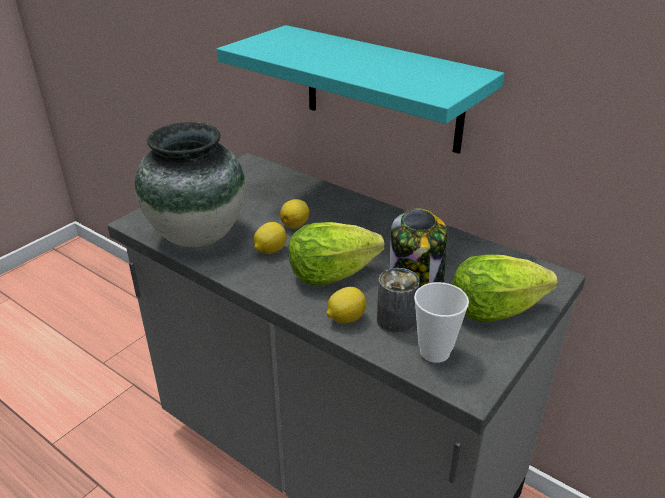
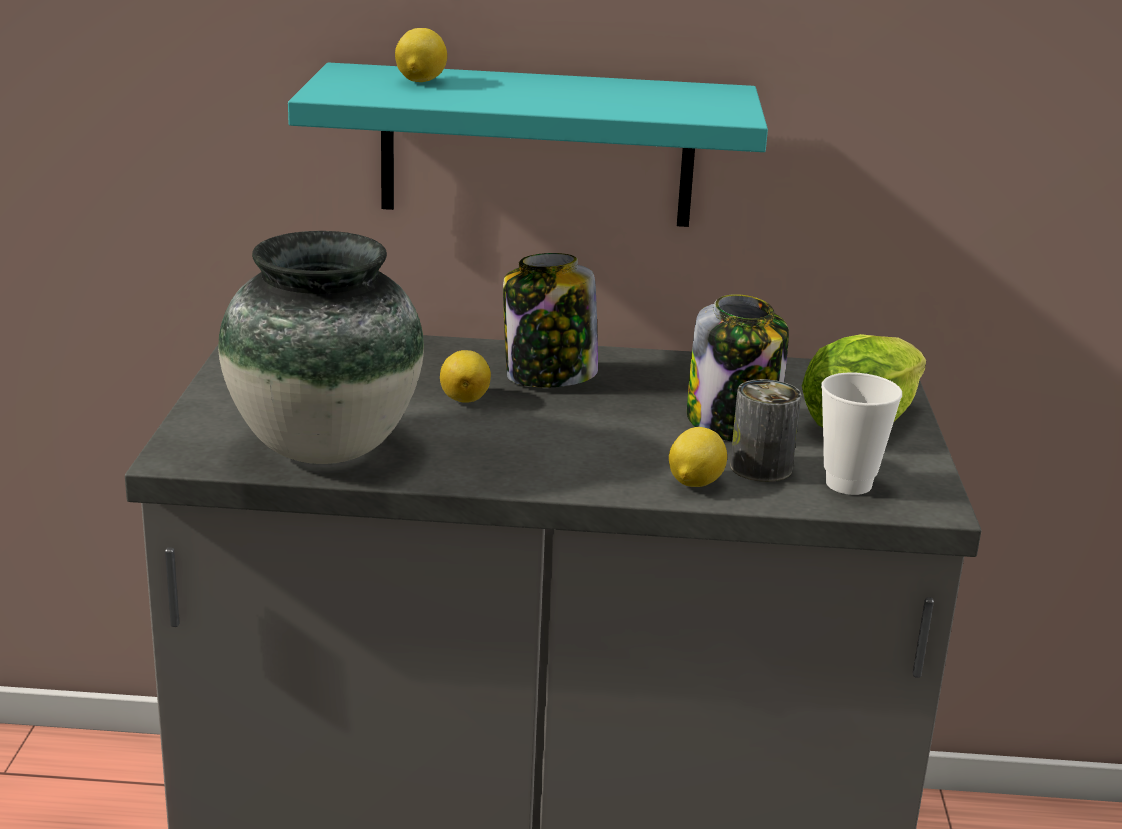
camera: 35 degrees left, 10 degrees down
(270, 250) = (472, 438): lemon -> lemon (419, 81)
(330, 274) = (603, 441): lettuce -> none
(353, 223) = (549, 376): none -> jar

